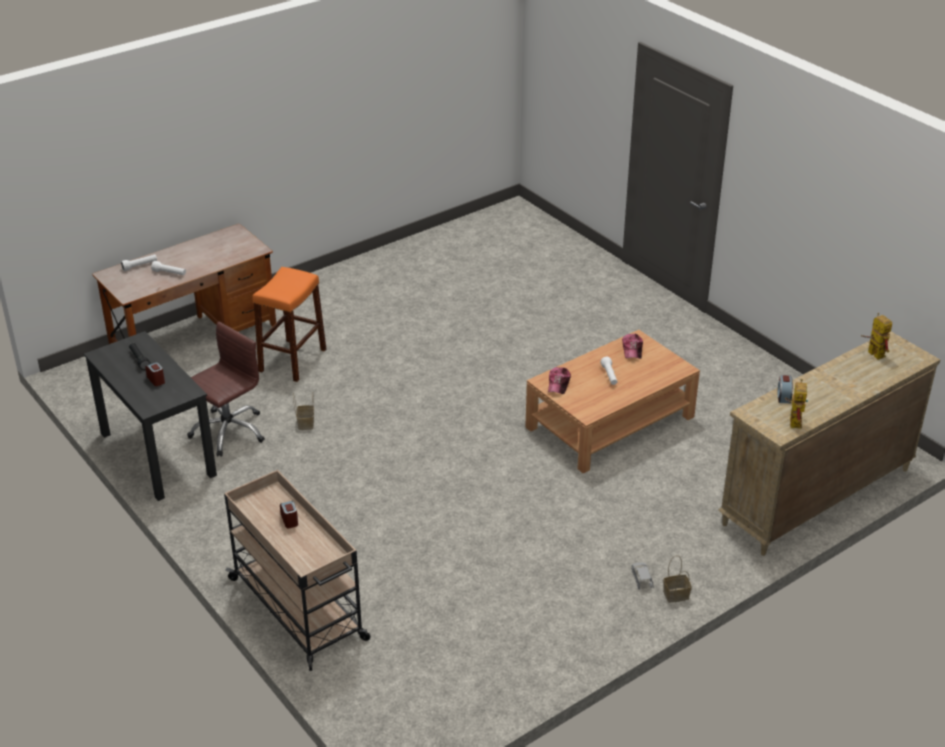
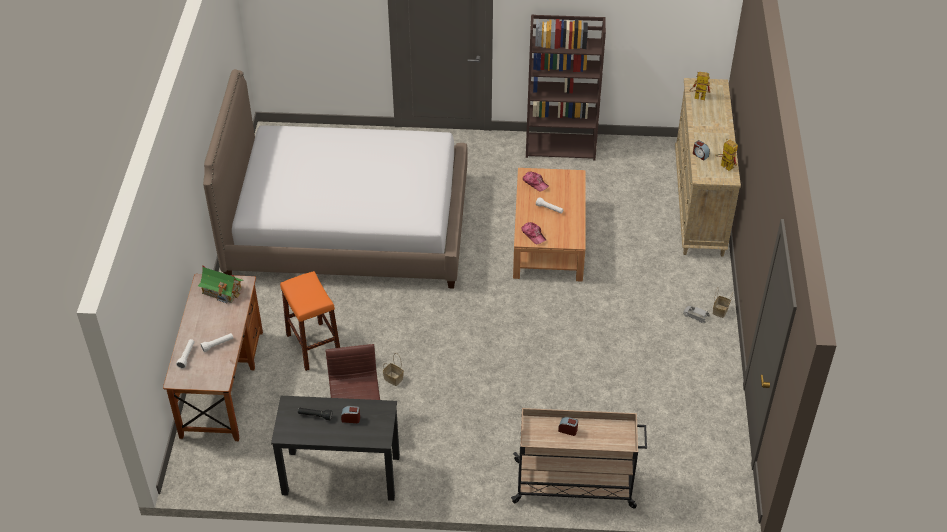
camera: 50 degrees left, 10 degrees up
(235, 244) = (222, 291): none -> toy house
(460, 302) = (348, 226): none -> bed
(751, 364) = (561, 146): none -> brown bookcase

